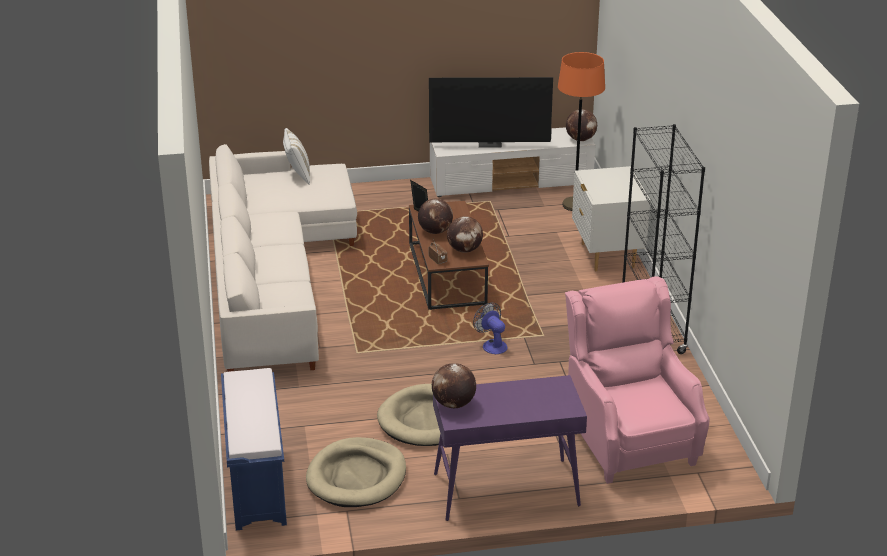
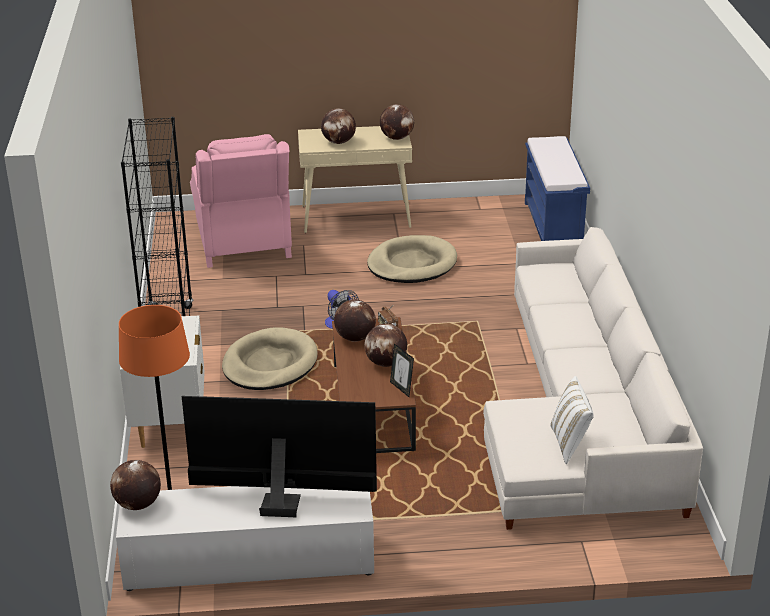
camera: 175 degrees left, 0 degrees up
(357, 477) = (473, 228): beige dog bed -> beige dog bed (269, 364)
(505, 490) = (356, 216): purple console table -> beige console table
(526, 394) = (339, 142): none -> globe

